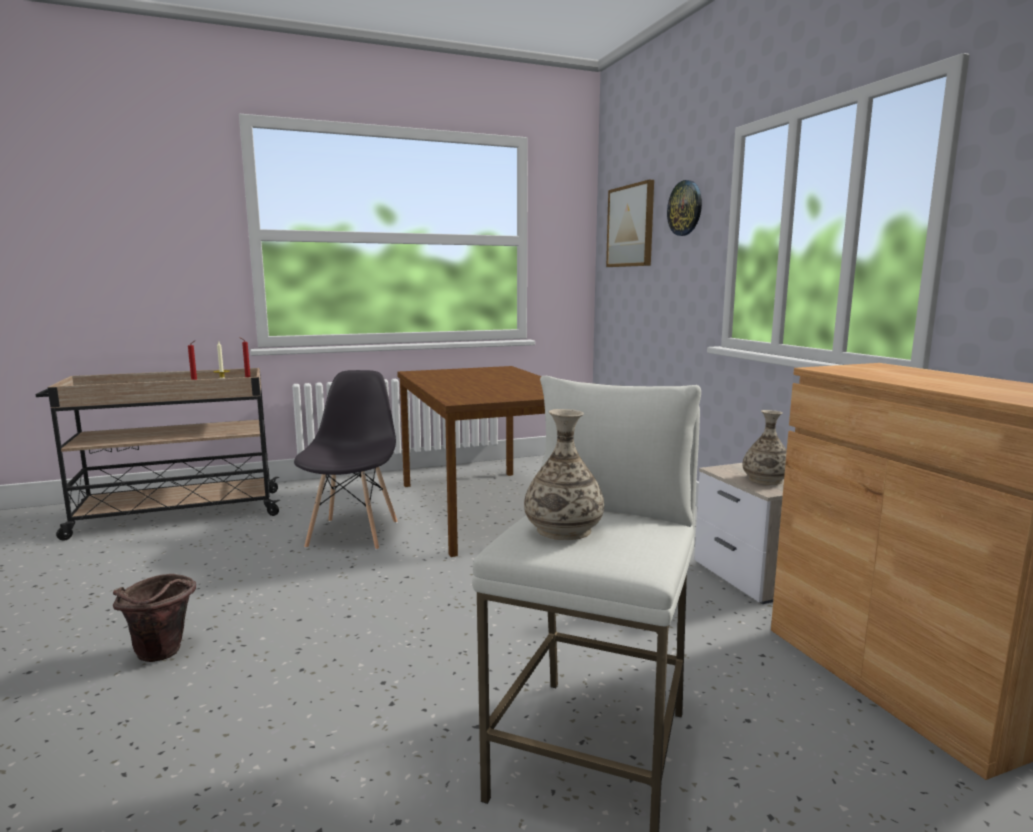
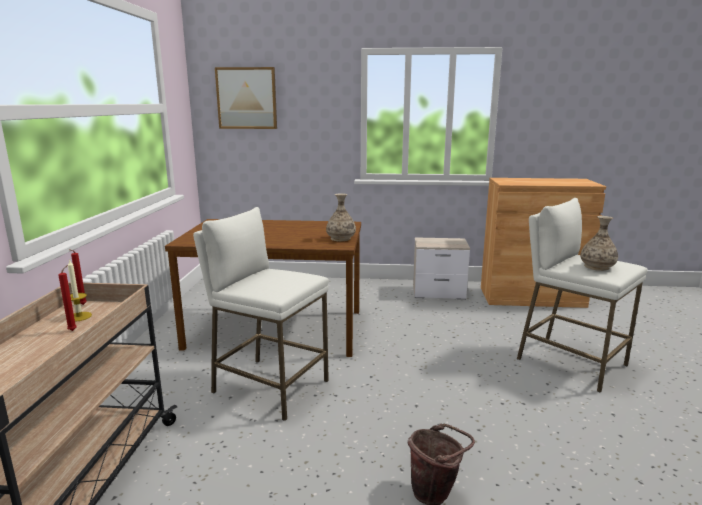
camera: 65 degrees left, 5 degrees up
(353, 534) = (269, 387): grey chair -> white stool
(685, 208) = (314, 91): wall clock -> none
(765, 480) = (446, 242): vase -> vase (341, 238)

